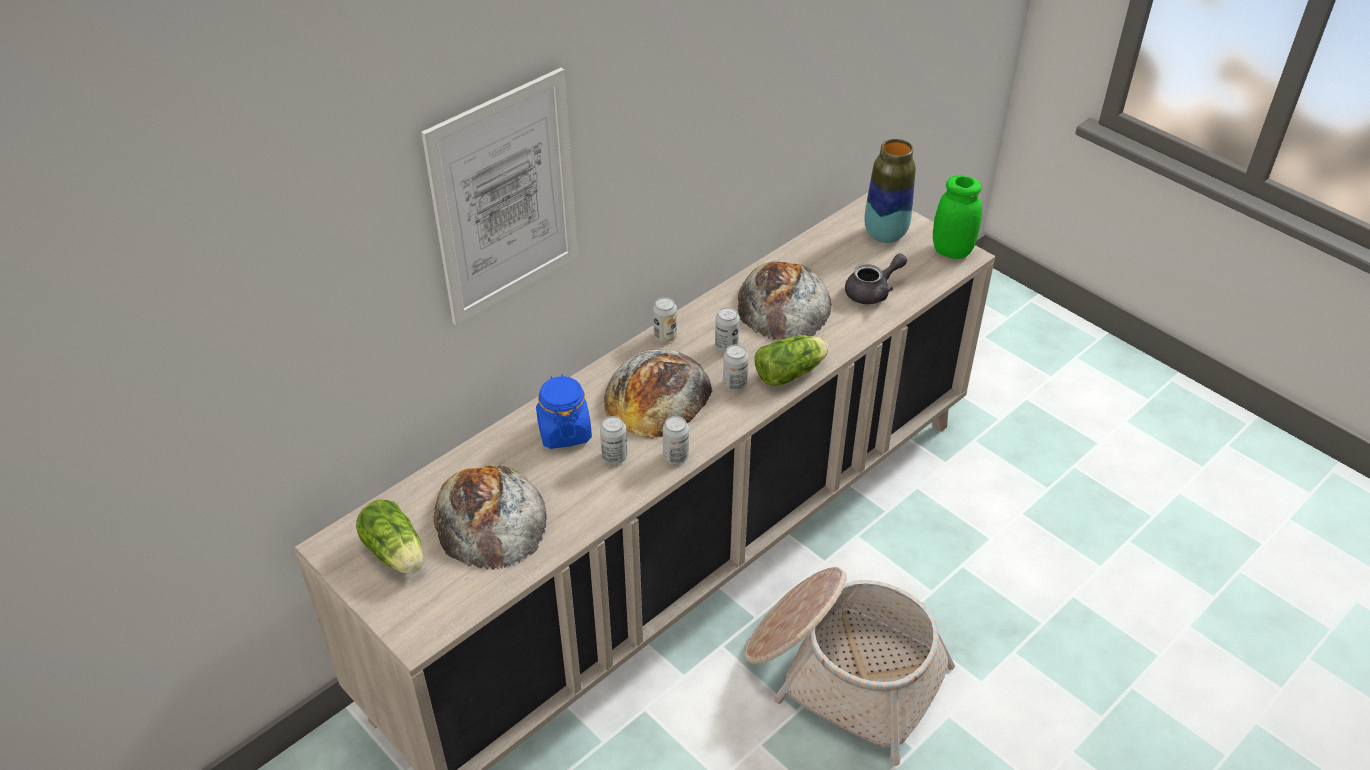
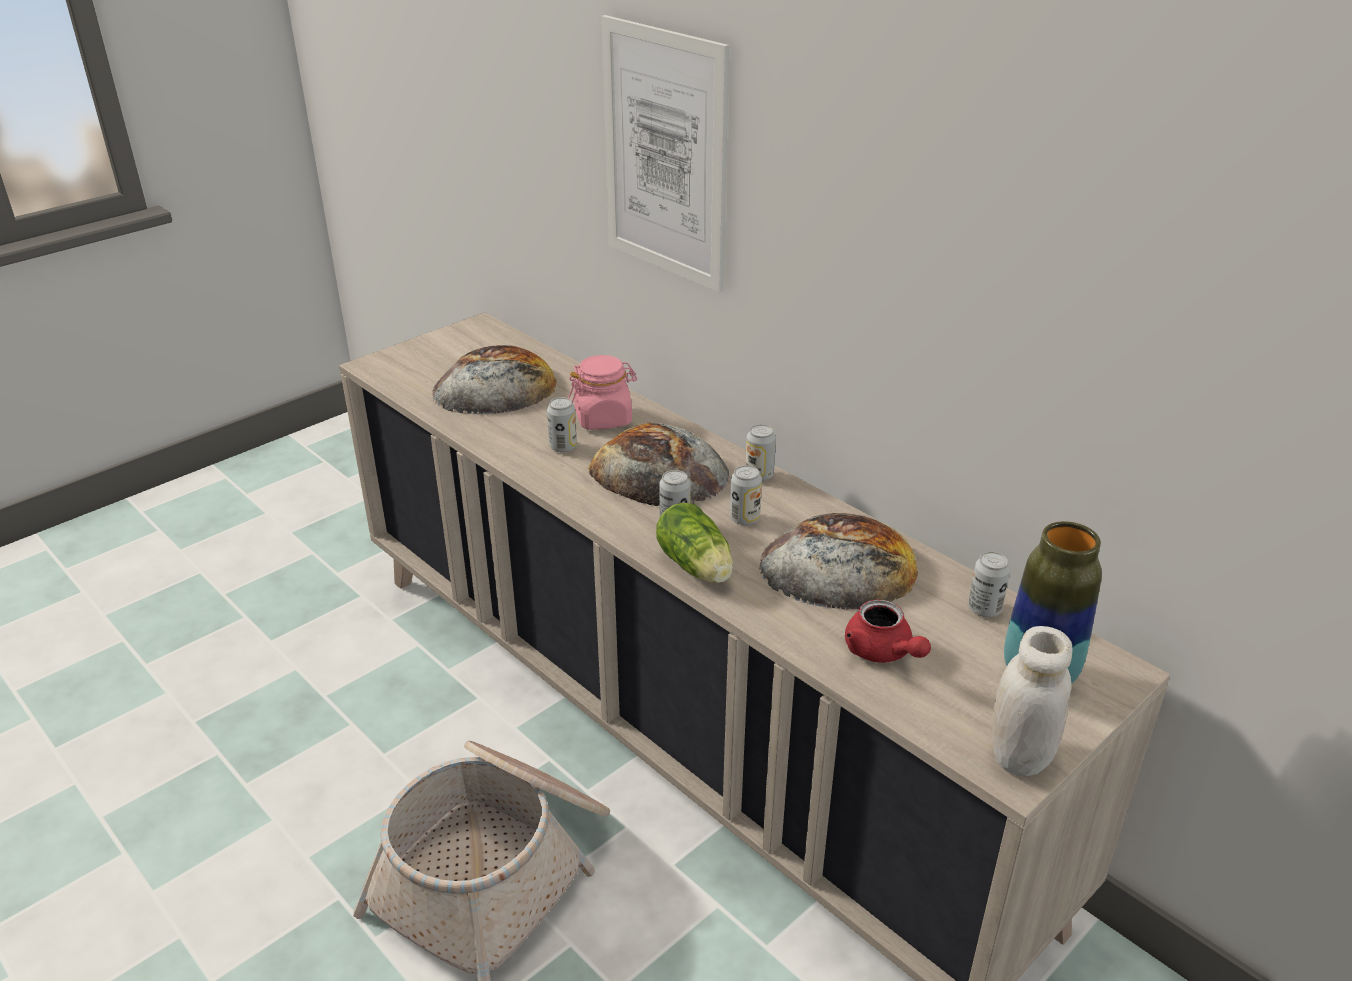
camera: 90 degrees right, 10 degrees down
(396, 554) = (463, 350): lettuce -> none
(564, 431) = (603, 418): blue jar -> pink jar
(675, 456) = (558, 483): can -> can (984, 609)
(873, 292) = (882, 652): grey teapot -> red teapot
(952, 251) = (1019, 756): green jar -> white jar

